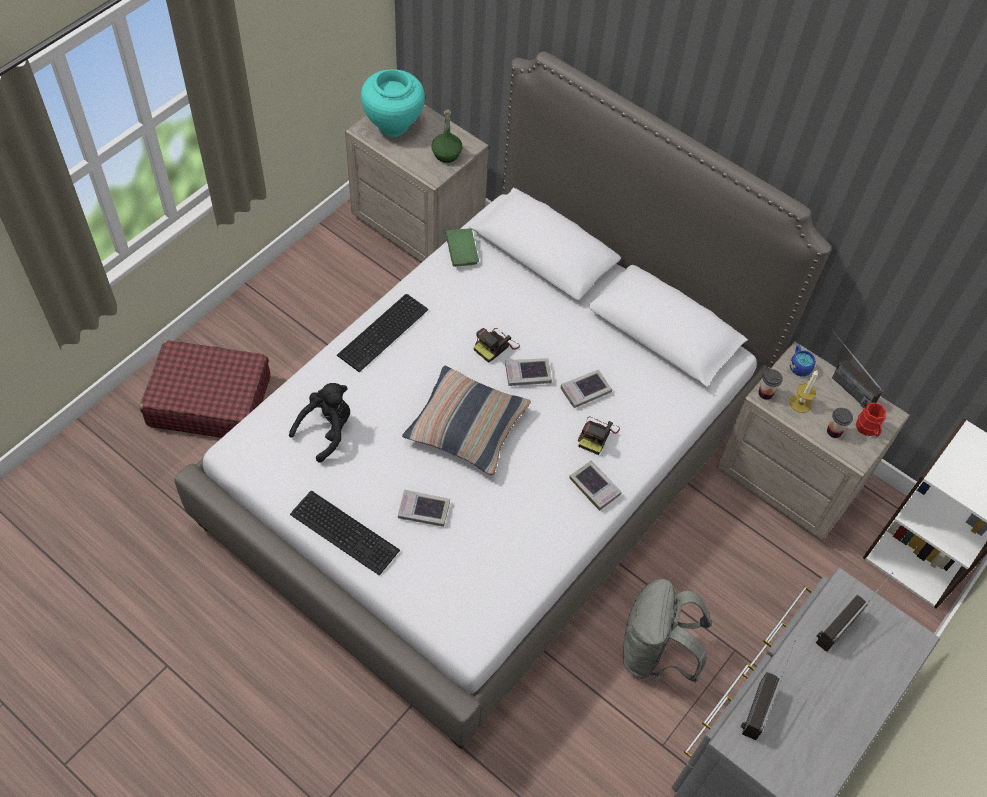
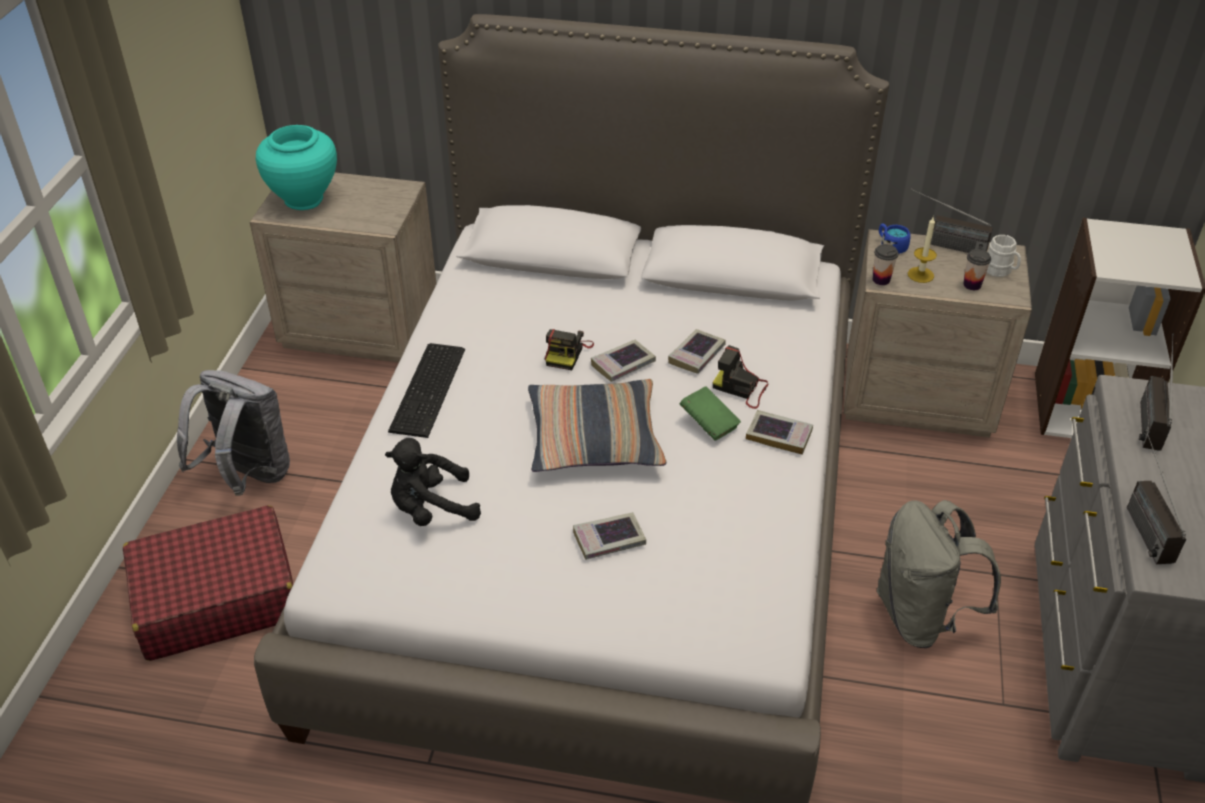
camera: 25 degrees left, 15 degrees down
(276, 316) = (247, 476): none -> grey backpack
(326, 430) = (431, 509): black plush toy -> black plush toy turned 120 degrees counterclockwise
(344, 530) = (530, 601): keyboard -> none
(446, 154) = (384, 204): green bottle -> none
(461, 254) = (464, 287): green book -> green book (709, 424)
(597, 435) = (741, 389): camera -> camera turned 120 degrees clockwise
(868, 429) = (1000, 271): red mug -> white mug

